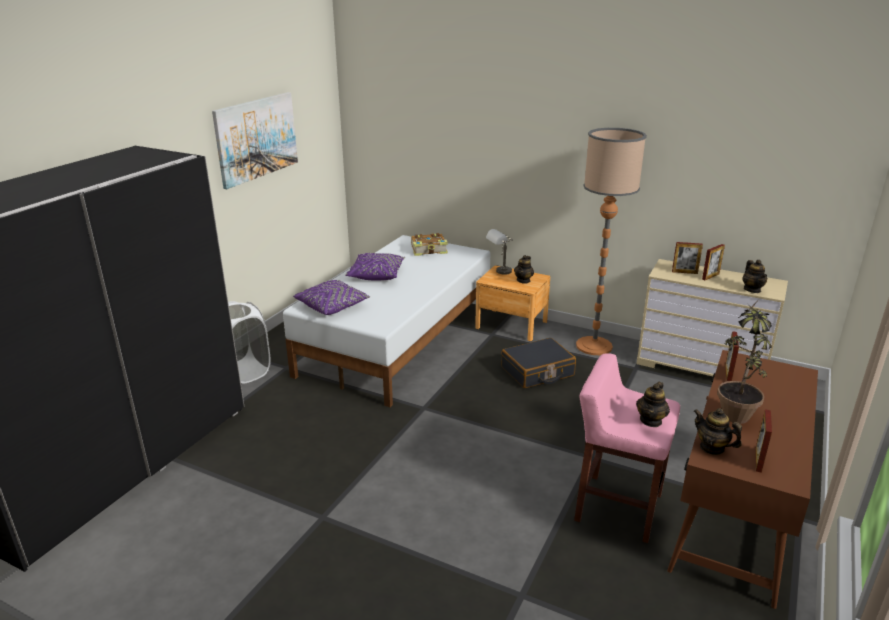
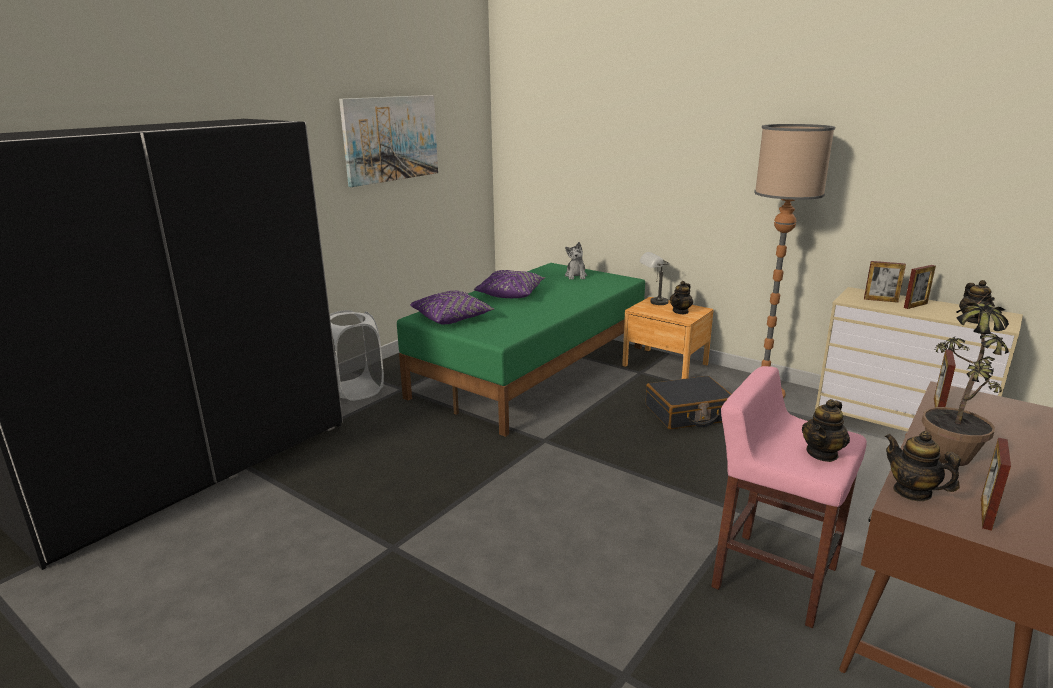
camera: 10 degrees right, 5 degrees down
(399, 339) = (533, 371): white bed -> green bed
(429, 250) = (576, 276): book -> plush toy

